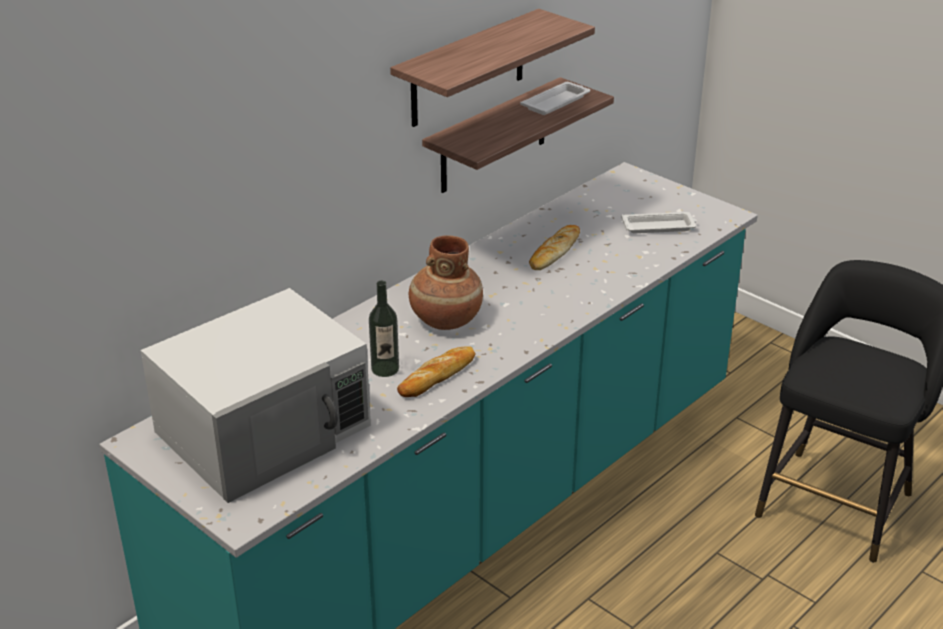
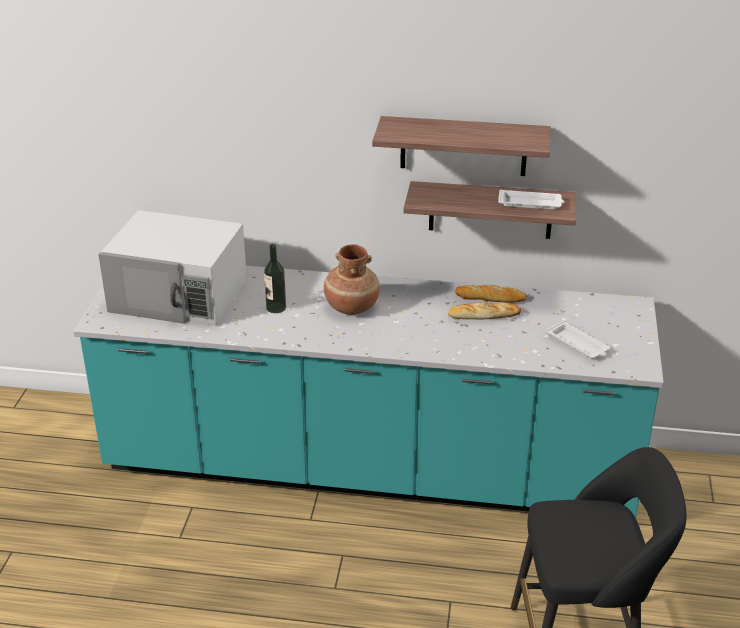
camera: 55 degrees right, 0 degrees up
(438, 376) = (288, 328): bread -> bread (491, 298)

